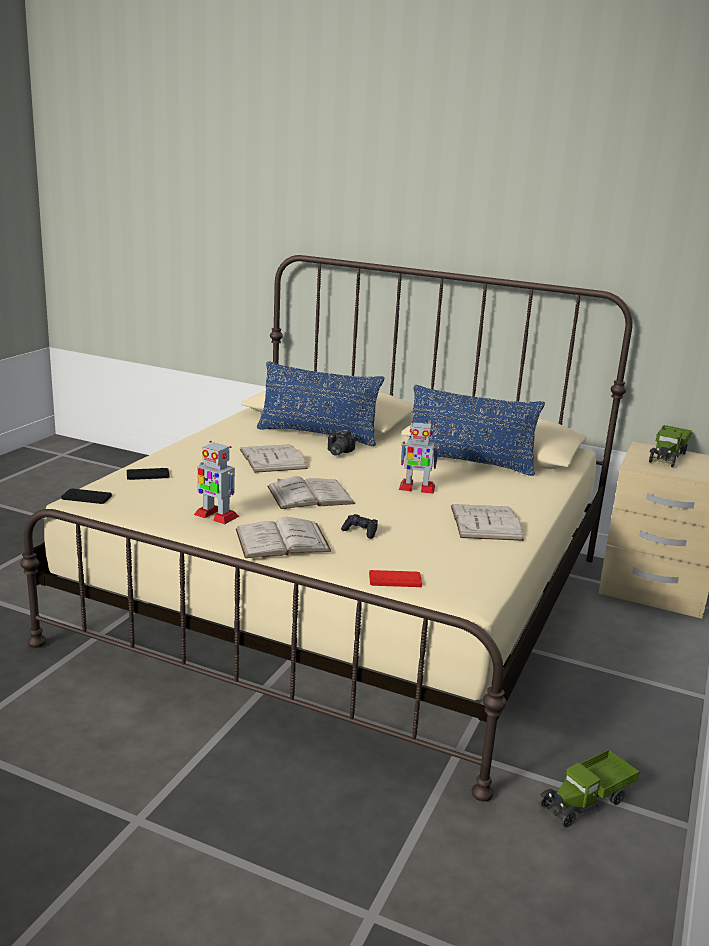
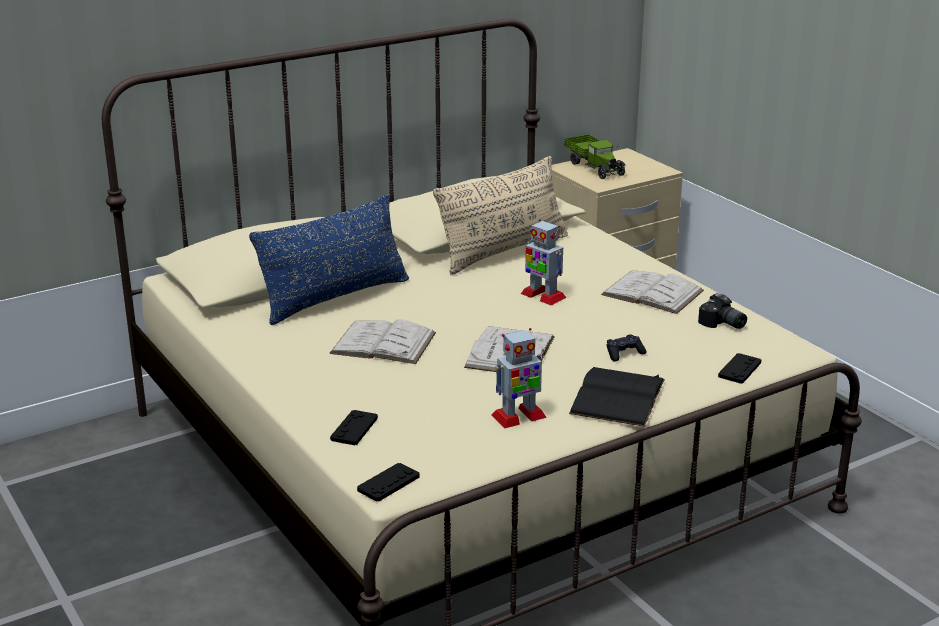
camera: 55 degrees left, 5 degrees up
(282, 540) = (617, 396): white book -> black book
(337, 452) = (401, 303): camera -> camera (722, 324)
(395, 580) = (739, 369): red game controller -> black game controller
(416, 488) = (542, 295): toy robot -> toy robot turned 90 degrees clockwise
(469, 463) = (503, 251): blue pillow -> beige pillow
(586, 801) = (869, 466): toy truck -> none

